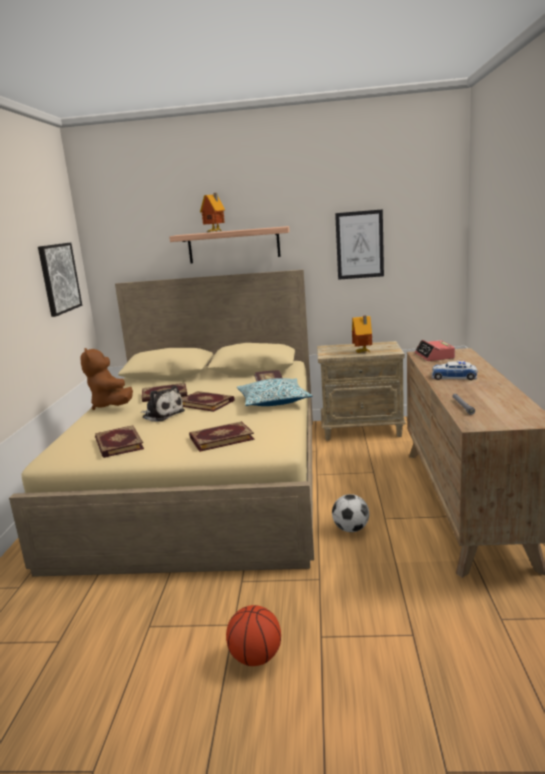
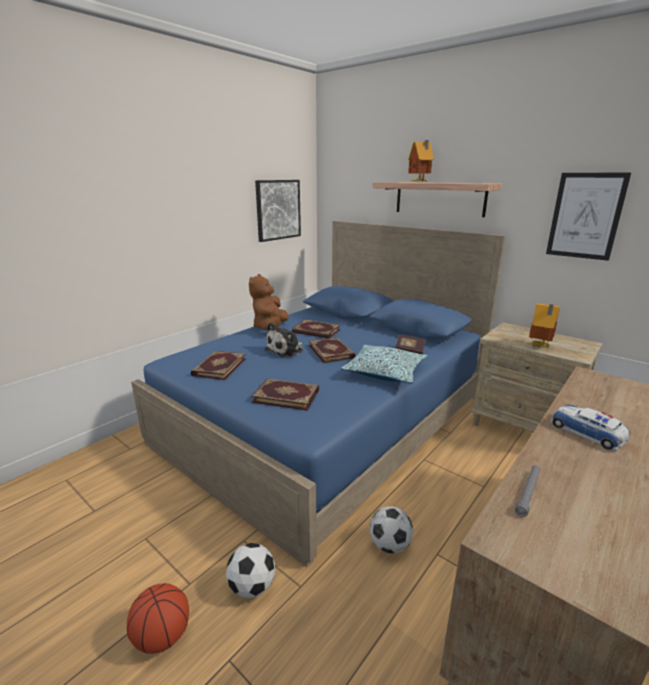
camera: 35 degrees right, 5 degrees up
(162, 414) = (286, 350): plush toy -> plush toy turned 60 degrees clockwise
(204, 481) = (327, 418): beige bed -> blue bed
(285, 598) = (252, 586): none -> football
(434, 356) = (605, 386): alarm clock -> none

